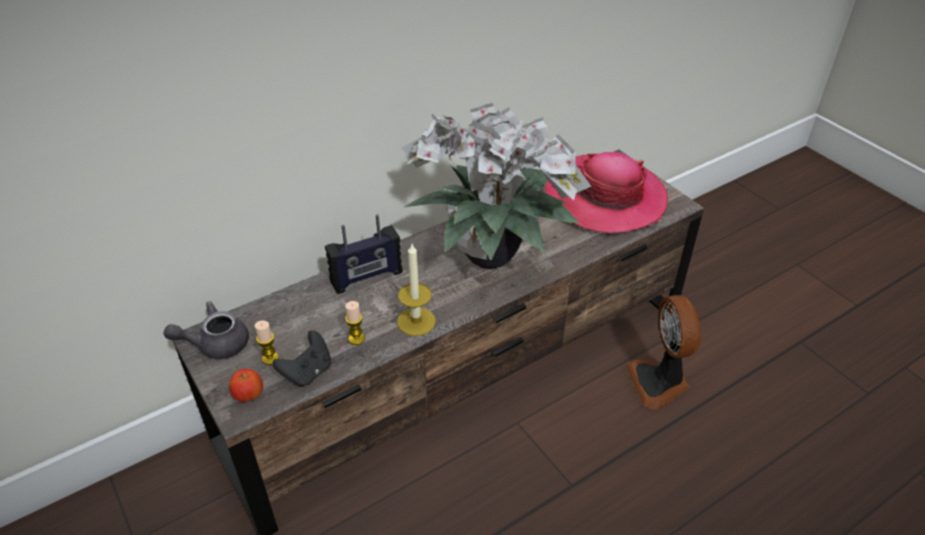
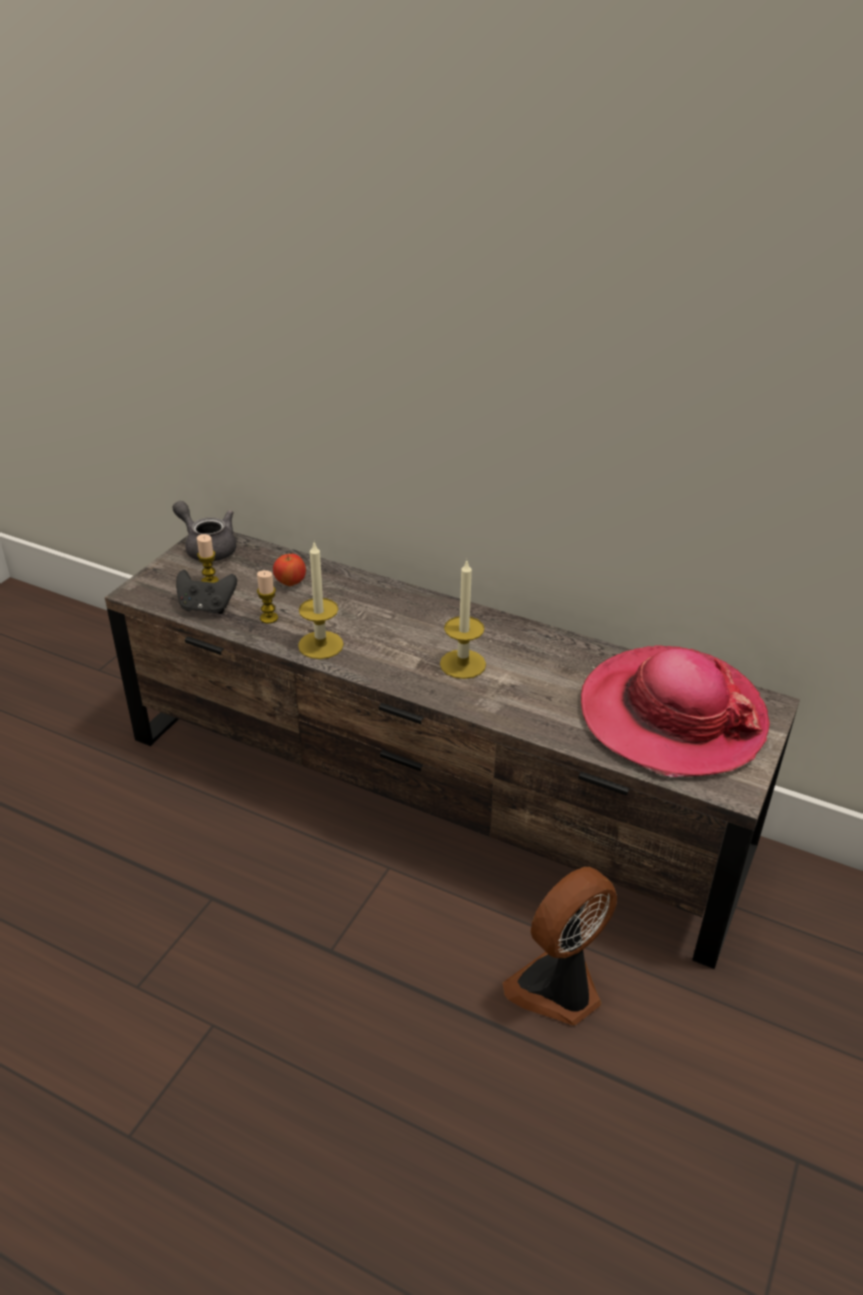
camera: 60 degrees right, 5 degrees down
(249, 396) = (159, 588): apple -> apple (290, 583)
(367, 278) = (359, 592): radio -> none
(494, 259) = (462, 664): potted plant -> candle

